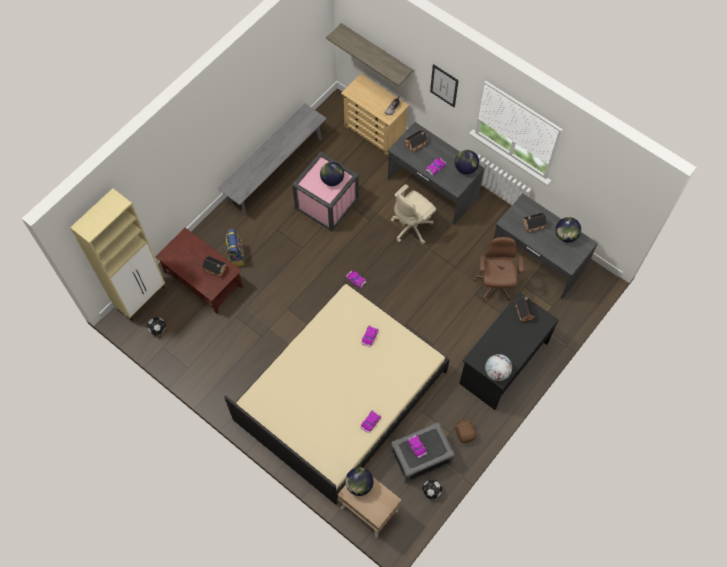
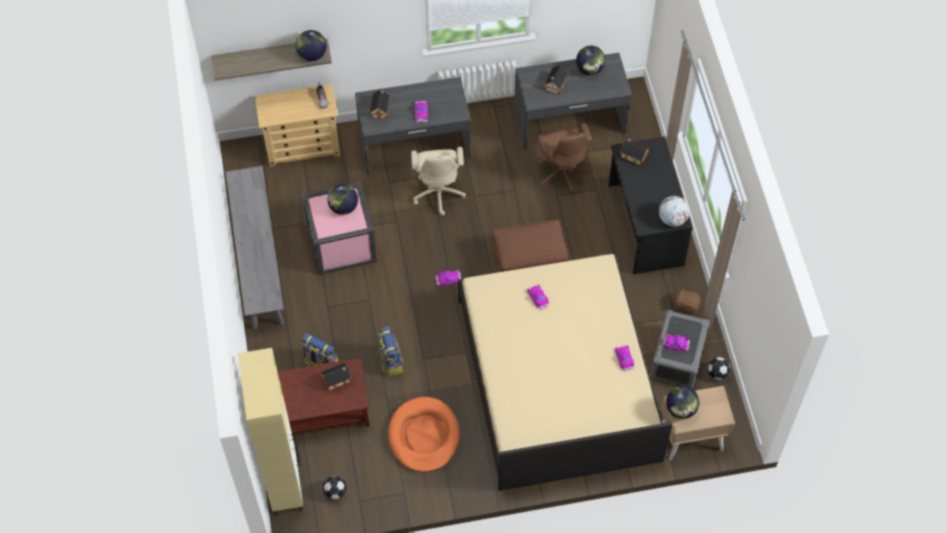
camera: 50 degrees left, 5 degrees down
(235, 349) = (424, 436): none -> orange dog bed
(270, 291) = (390, 361): none -> backpack
(410, 315) = (529, 262): none -> brown ottoman
(444, 85) = (373, 27): picture -> none
(465, 168) = (446, 90): globe -> globe (312, 55)
(495, 285) = (562, 173): brown office chair -> brown office chair turned 150 degrees counterclockwise

